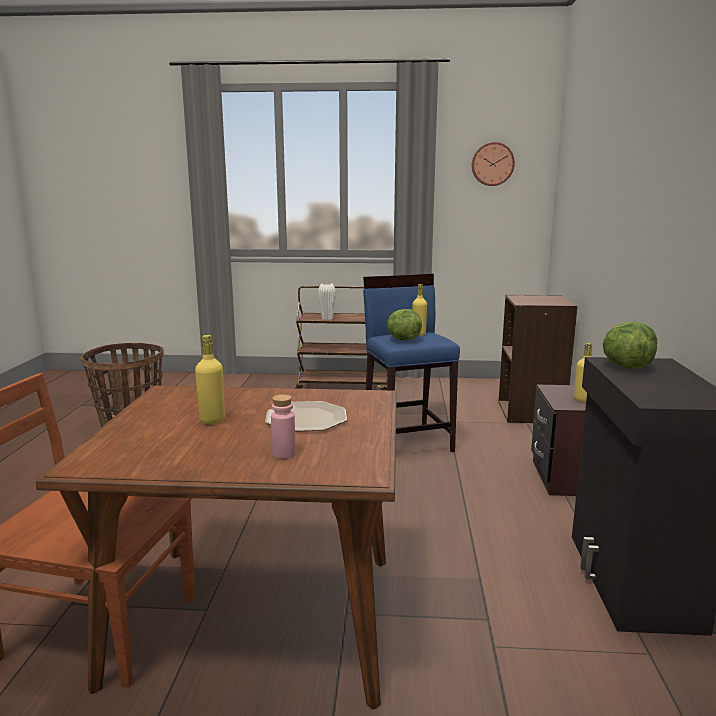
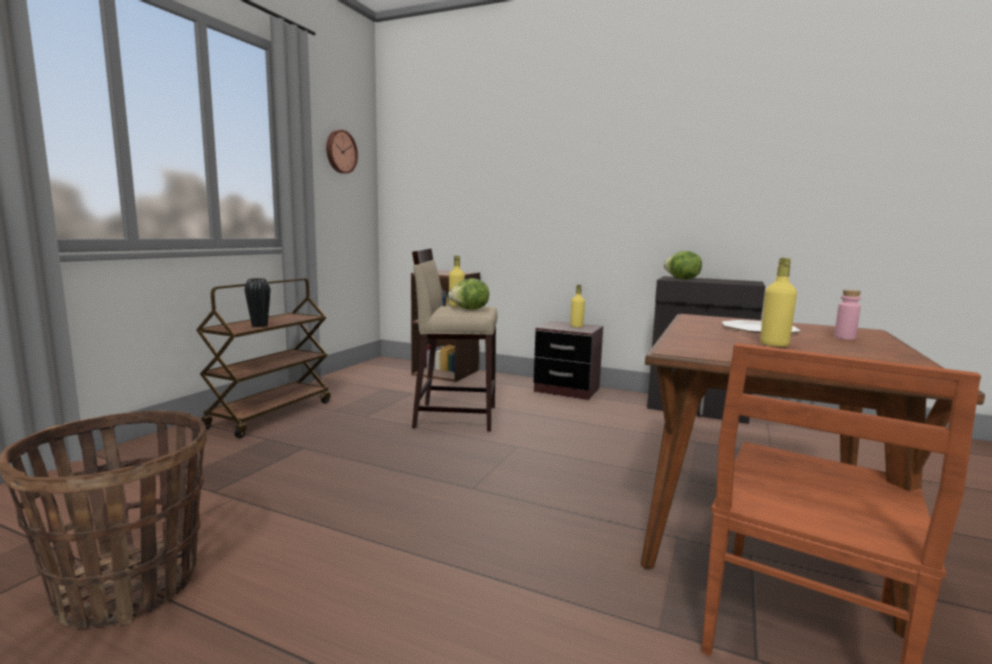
camera: 70 degrees left, 5 degrees down
(327, 318) = (259, 325): white vase -> black vase
(408, 441) = (455, 416): blue stool -> beige stool

